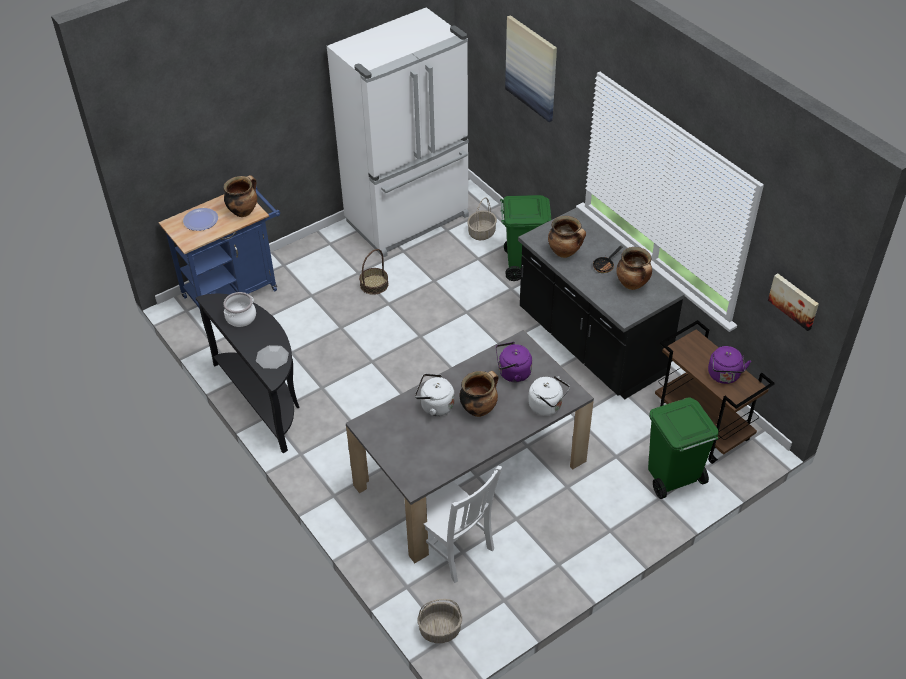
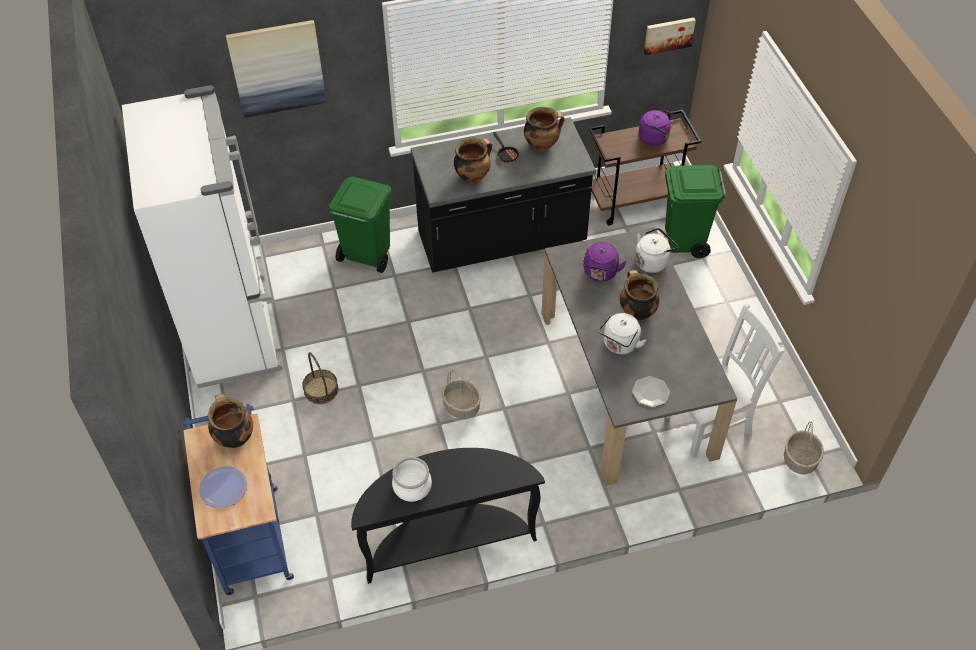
camera: 70 degrees left, 5 degrees up
(272, 358) = (493, 469): plate -> plate (650, 392)
(482, 233) = (297, 273): basket -> basket (462, 406)

